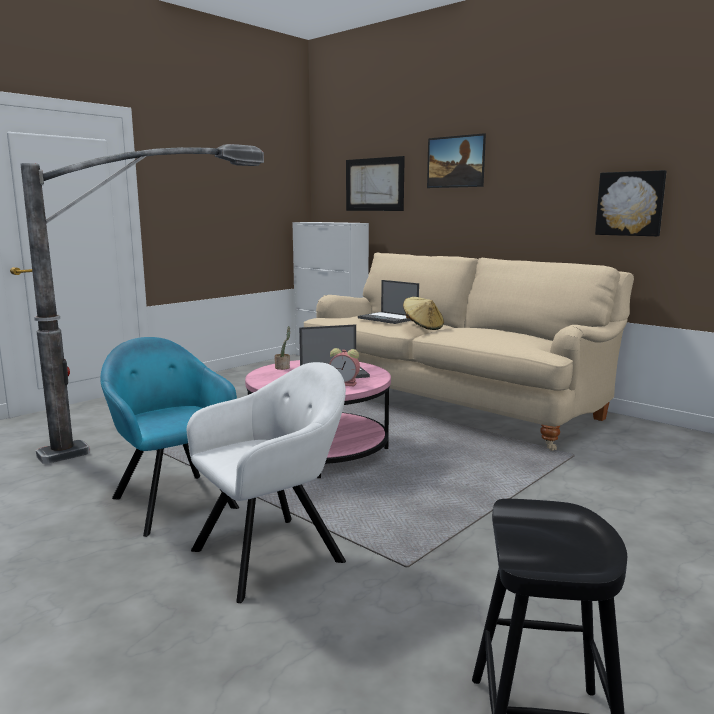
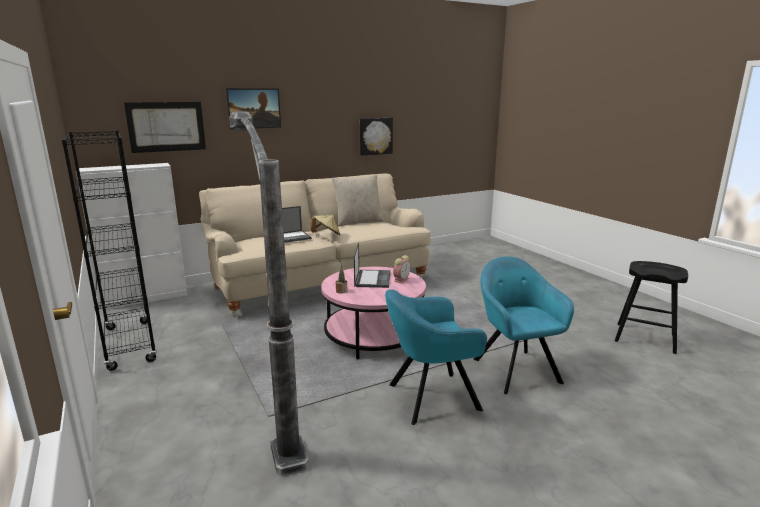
camera: 70 degrees left, 5 degrees up
(238, 374) = (130, 344): none -> black bookcase
(273, 553) = (514, 368): white armchair -> turquoise armchair
(512, 330) = (358, 222): none -> beige pillow

